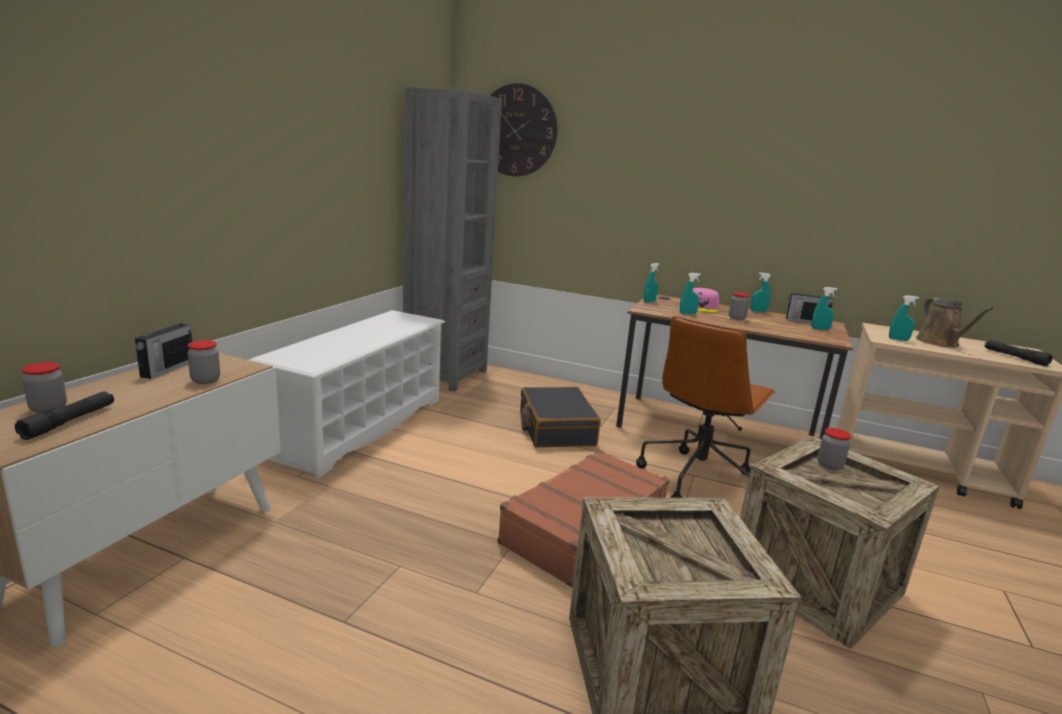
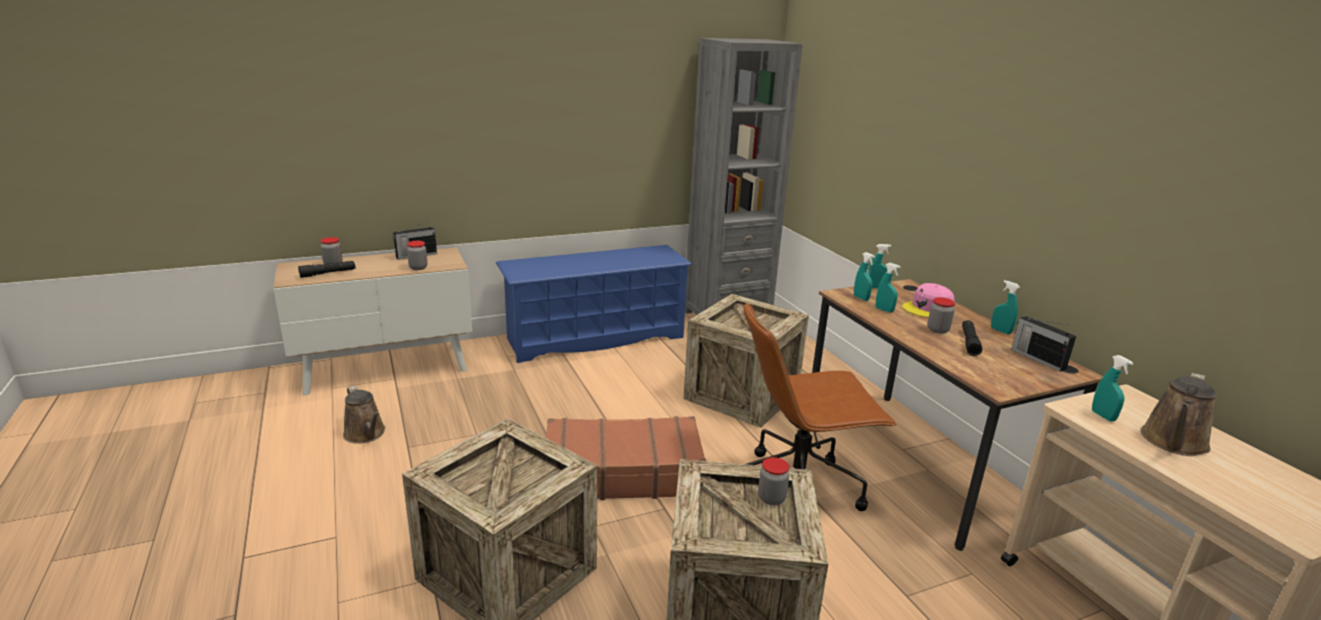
camera: 45 degrees right, 5 degrees up
(260, 639) = (366, 434): none -> brown watering can
(360, 426) = (595, 338): white shoe rack -> blue shoe rack
(516, 130) = (823, 76): wall clock -> none
(555, 429) = (742, 395): black suitcase -> crate
(820, 329) = (1027, 372): turquoise spray bottle -> turquoise spray bottle (861, 298)
(1015, 357) = (1262, 503): black flashlight -> black flashlight (969, 342)

